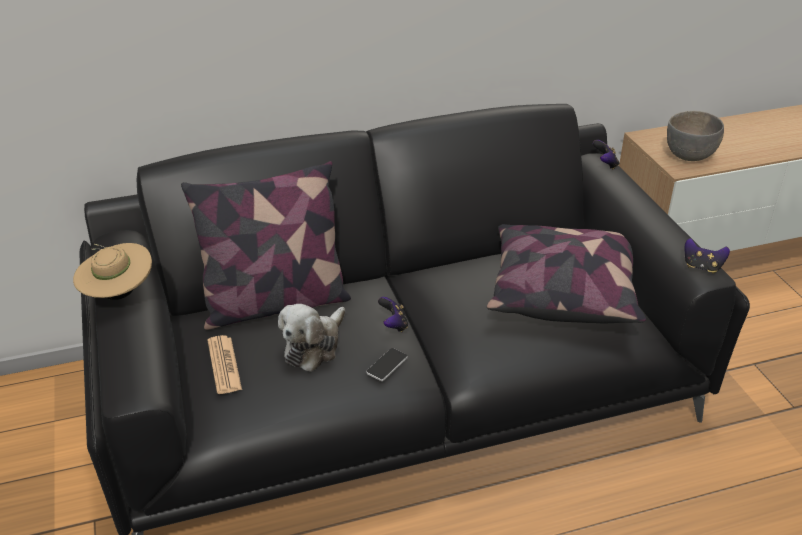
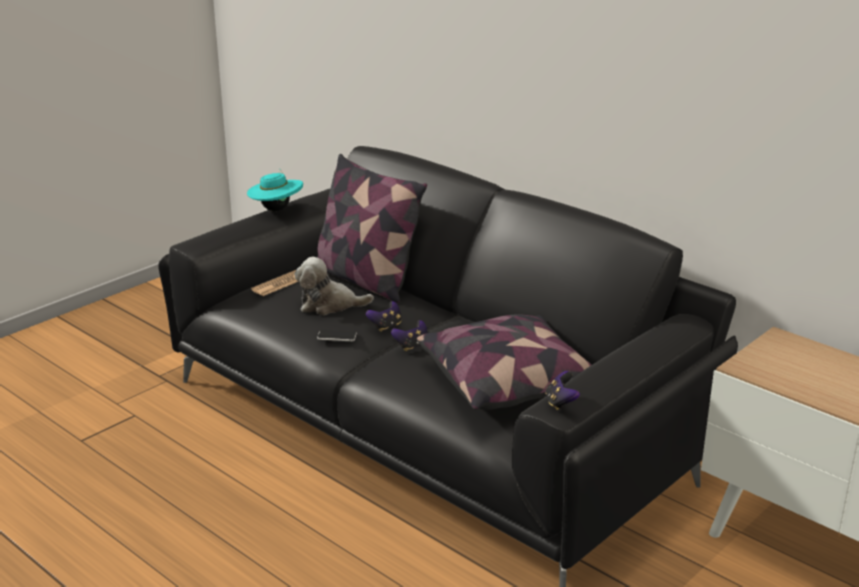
camera: 60 degrees right, 10 degrees down
(118, 294) = (276, 209): beige hat -> turquoise hat
(605, 164) = (683, 325): game controller -> game controller (411, 346)
(690, 156) = (778, 367): grey bowl -> none

